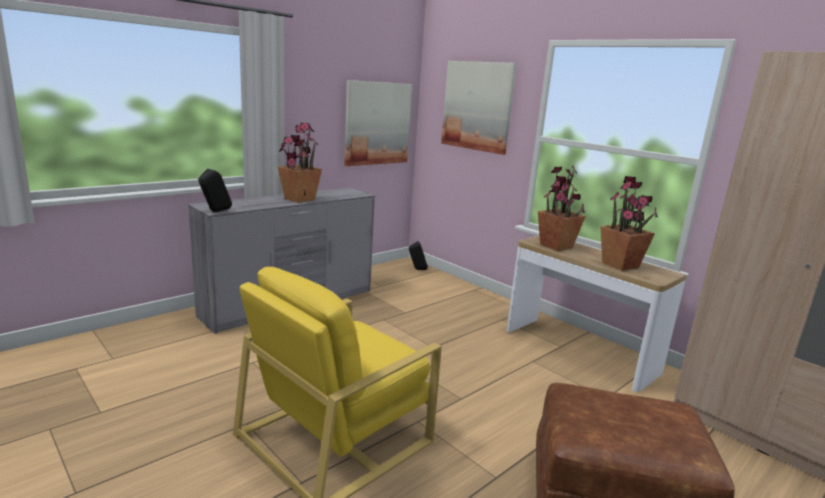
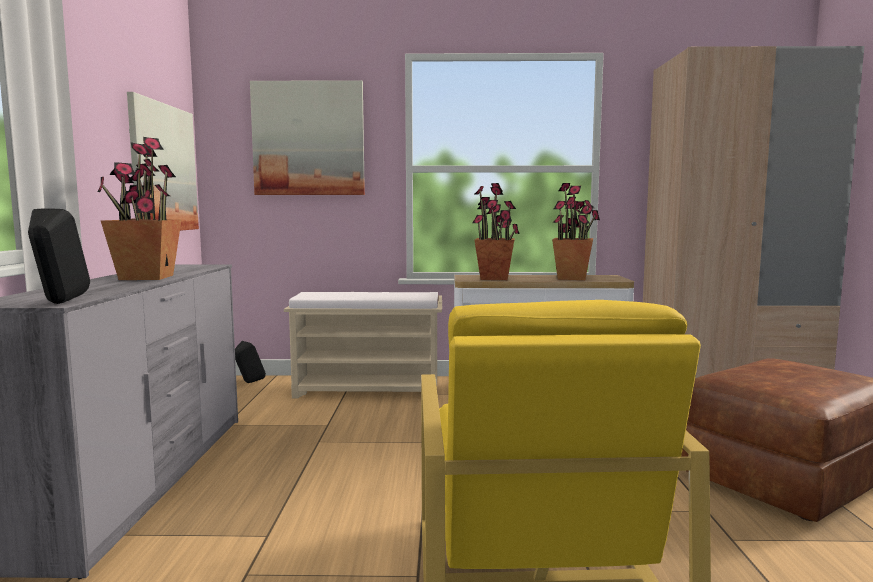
camera: 45 degrees left, 10 degrees down
(469, 301) = (369, 390): none -> beige bench

